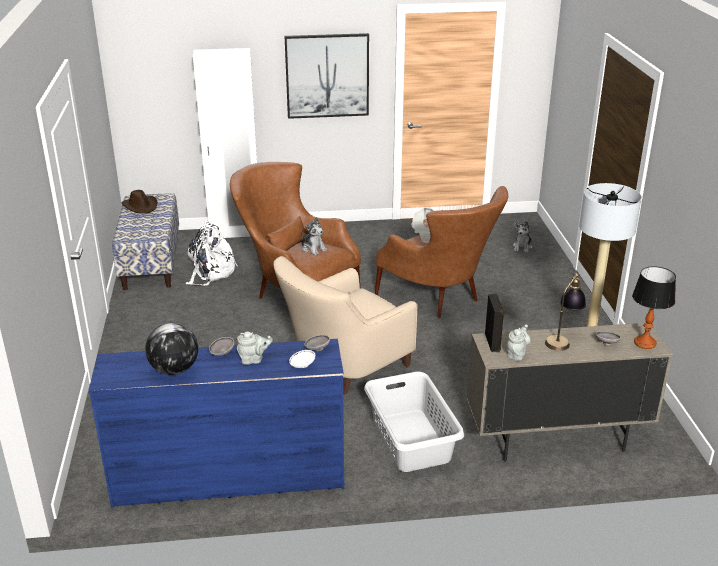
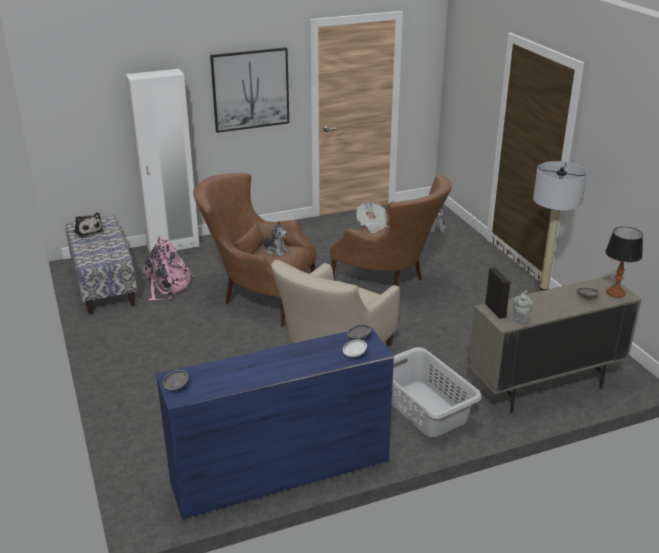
camera: 15 degrees left, 0 degrees up
(140, 206) = (87, 231): brown hat -> plush toy
(174, 370) = (239, 377): globe -> none
(210, 272) = (167, 286): white backpack -> pink backpack
(222, 353) = (274, 355): grey bowl -> grey bowl (176, 387)
(254, 359) = (307, 356): grey teapot -> none
(563, 339) = (550, 299): table lamp -> none

